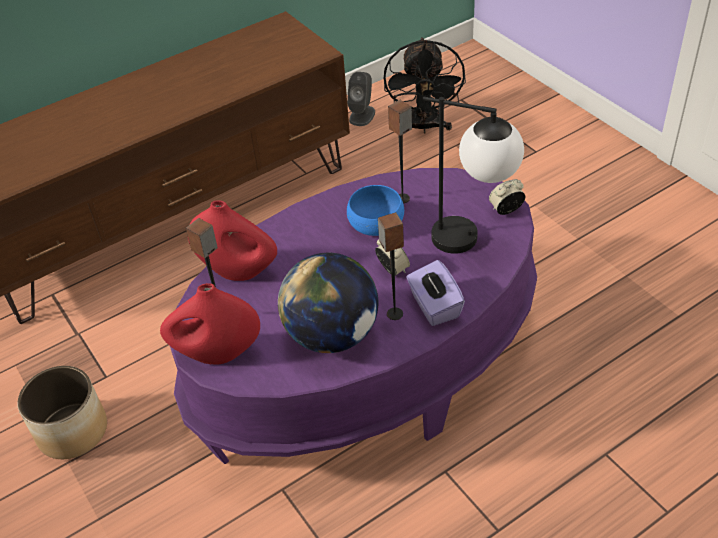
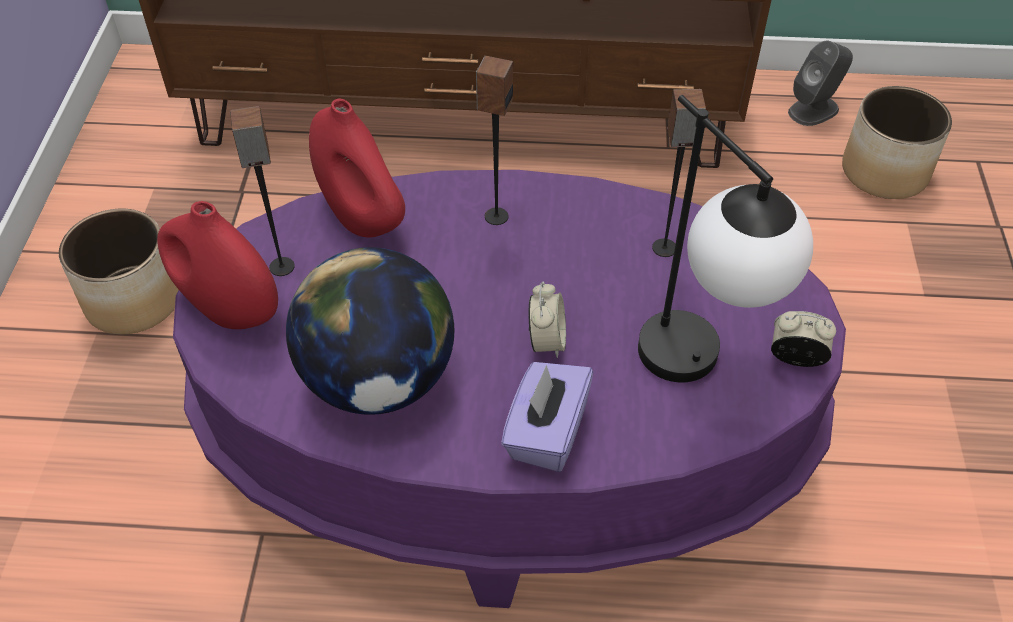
camera: 35 degrees right, 5 degrees up
(376, 223) = (593, 261): blue bowl -> none
(394, 314) = (483, 406): speaker -> speaker (496, 216)
(424, 127) = (885, 172): black fan -> planter

